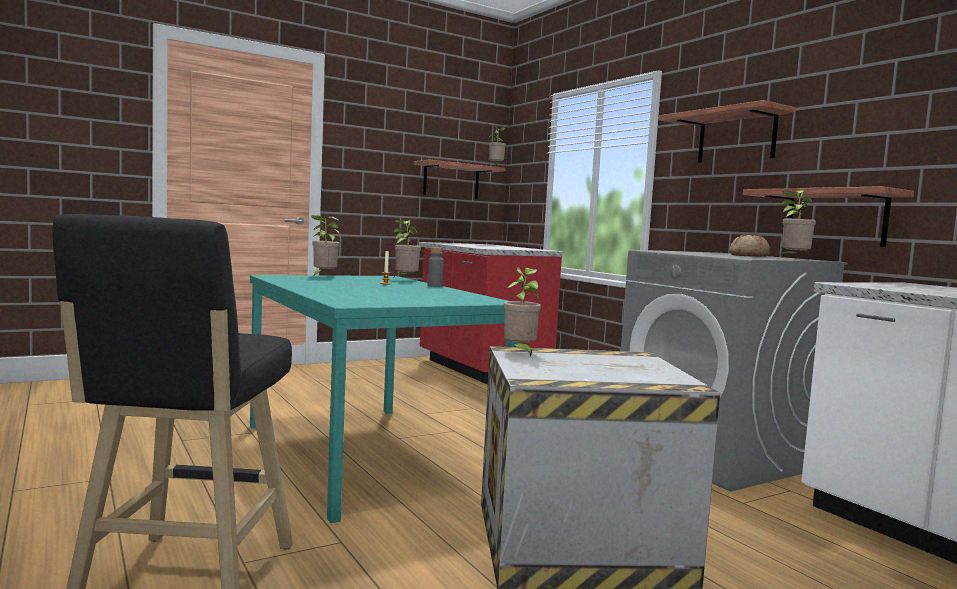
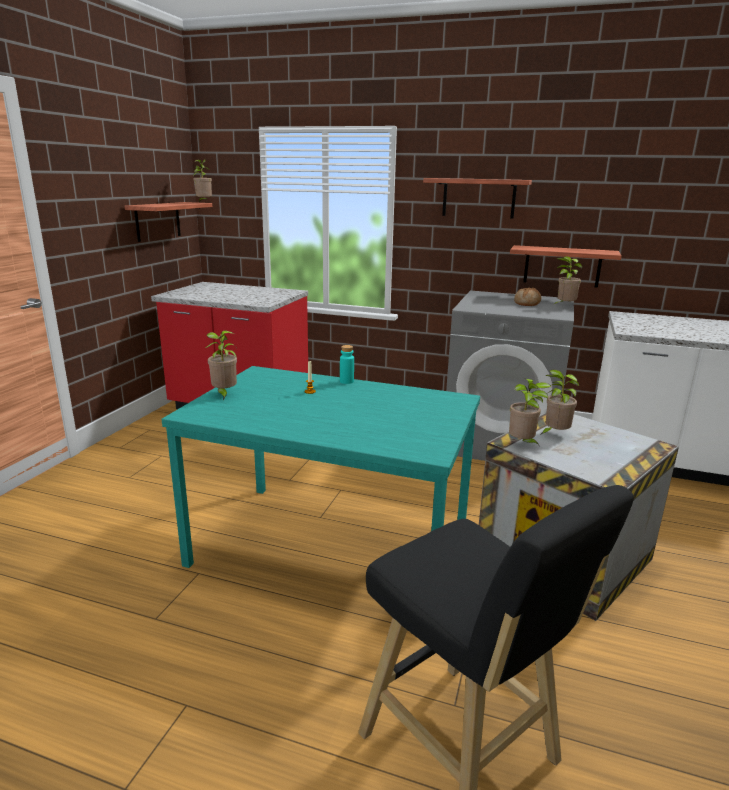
camera: 40 degrees left, 15 degrees up
(405, 280) = (290, 374): potted plant -> potted plant (554, 434)
(434, 286) = (346, 381): grey bottle -> turquoise bottle

